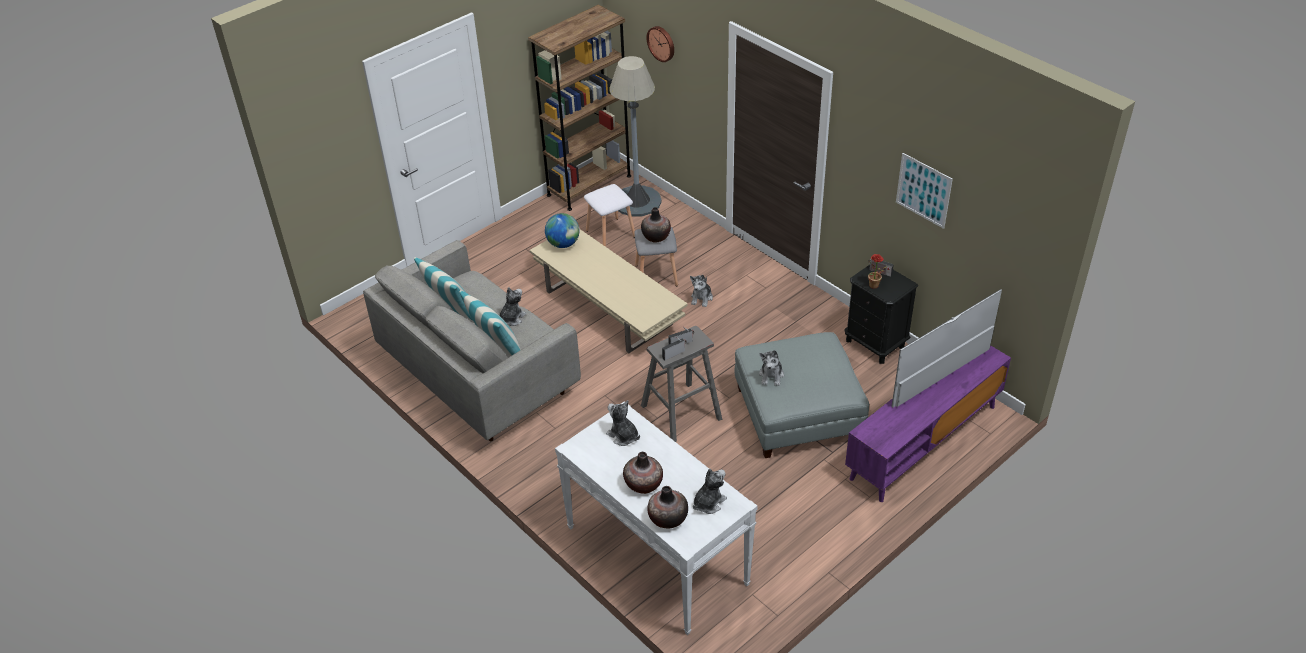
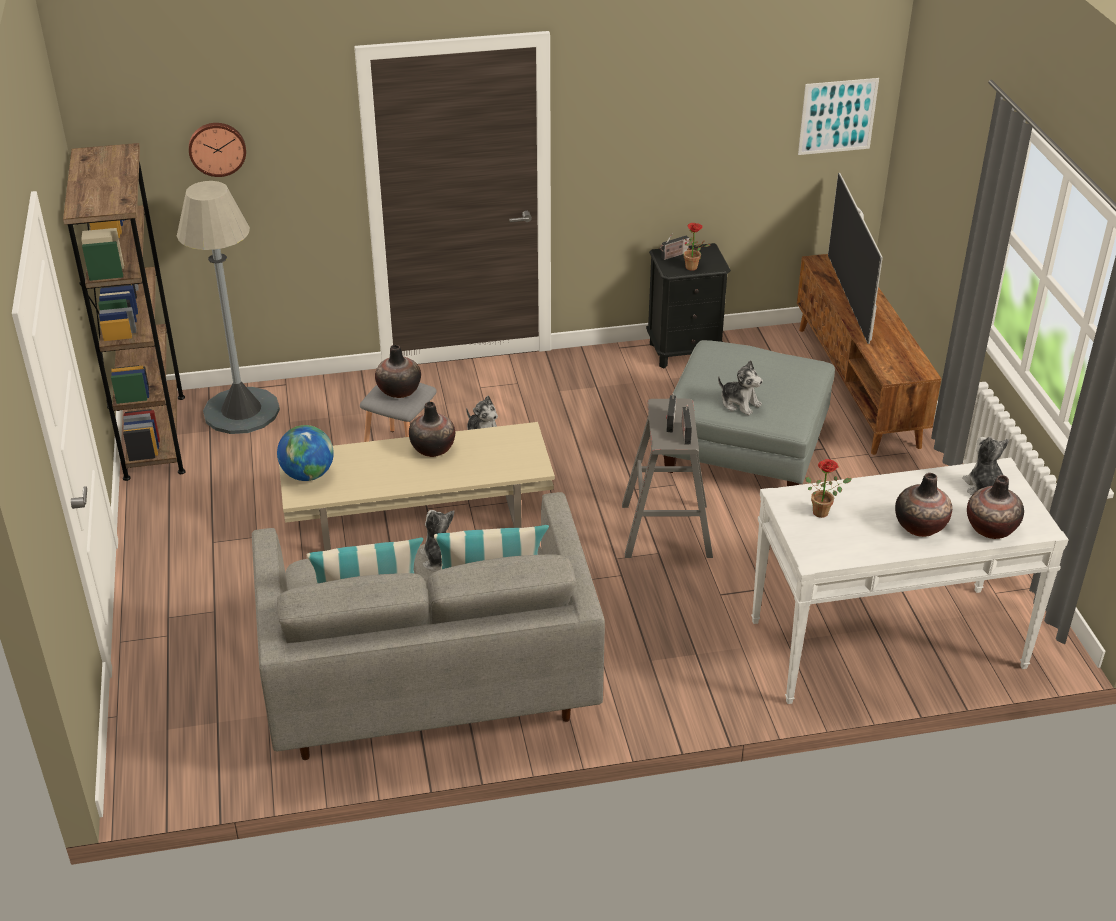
camera: 60 degrees left, 5 degrees down
(610, 234) = (277, 458): white stool -> none
(623, 436) = (823, 511): plush toy -> potted plant
(625, 276) = (433, 448): none -> vase
(923, 190) = (709, 116): picture -> picture (837, 116)
(923, 442) = (858, 386): purple tv stand -> brown tv stand

